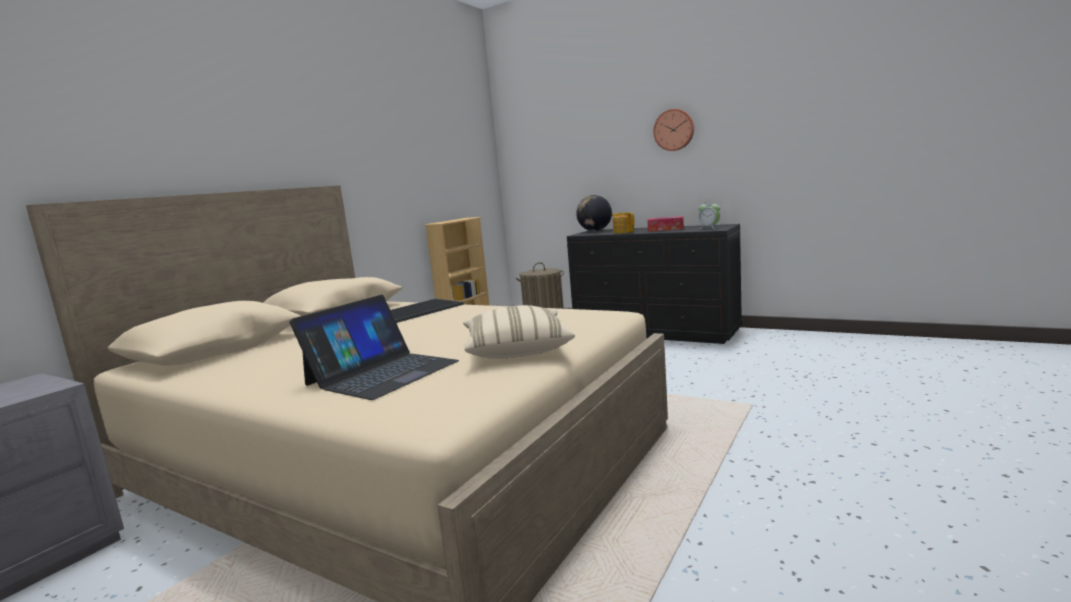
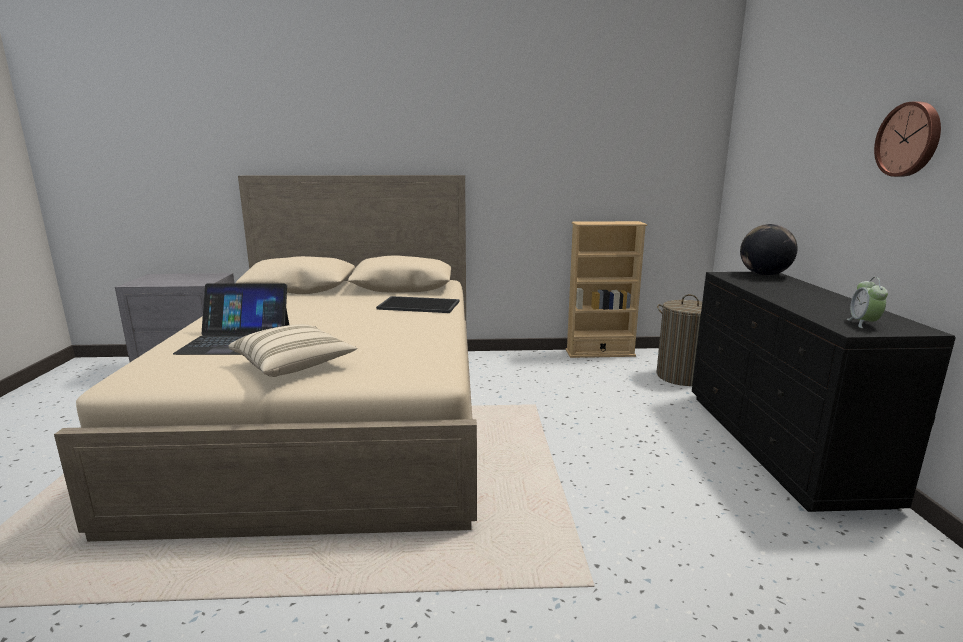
camera: 55 degrees right, 5 degrees up
(623, 231) = (768, 287): teapot -> none
(665, 229) = (817, 303): tissue box -> none

